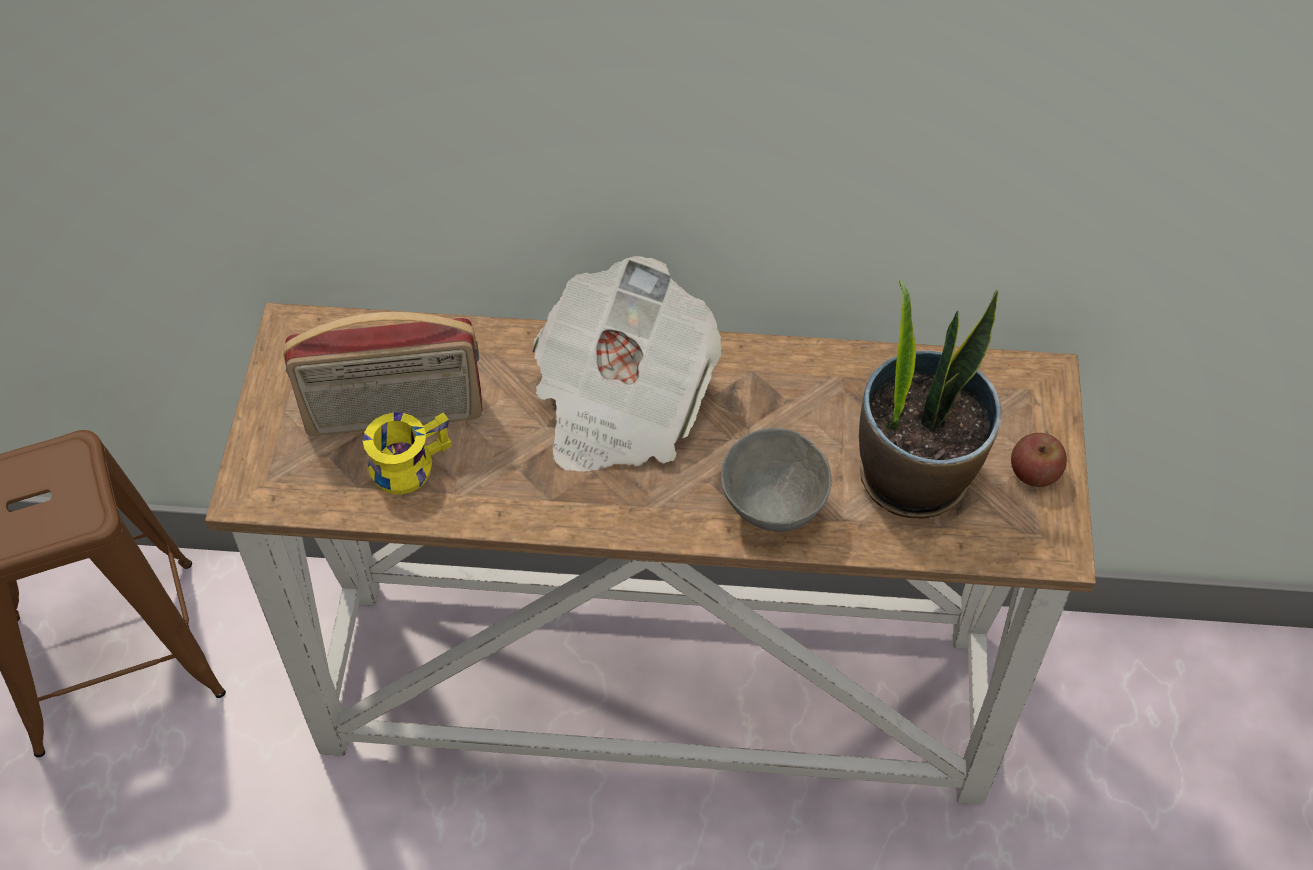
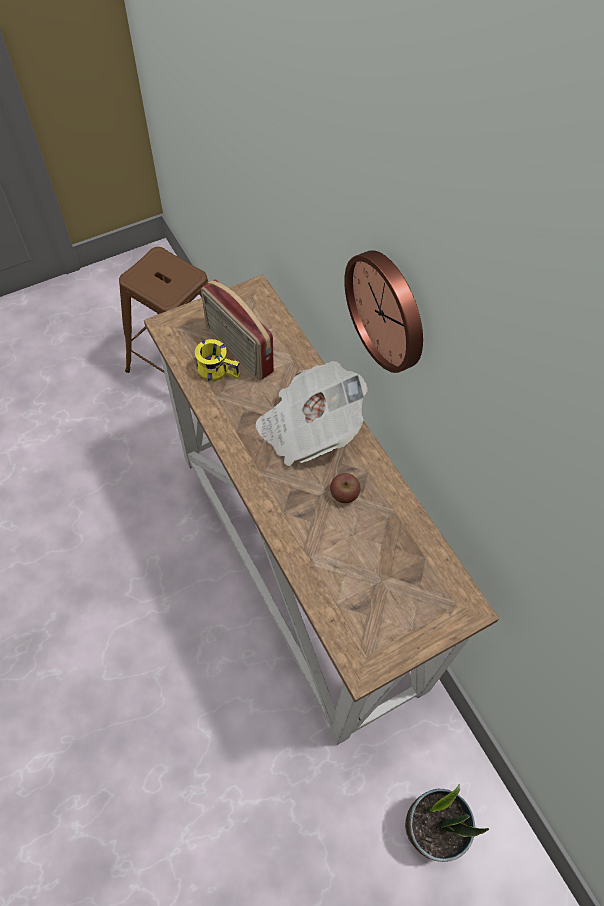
camera: 55 degrees right, 5 degrees up
(651, 109) = (388, 310): none -> wall clock
(771, 508) = (294, 522): grey bowl -> none
(914, 475) = (359, 576): potted plant -> potted plant (431, 827)
(1034, 473) = (403, 634): apple -> apple (344, 494)

